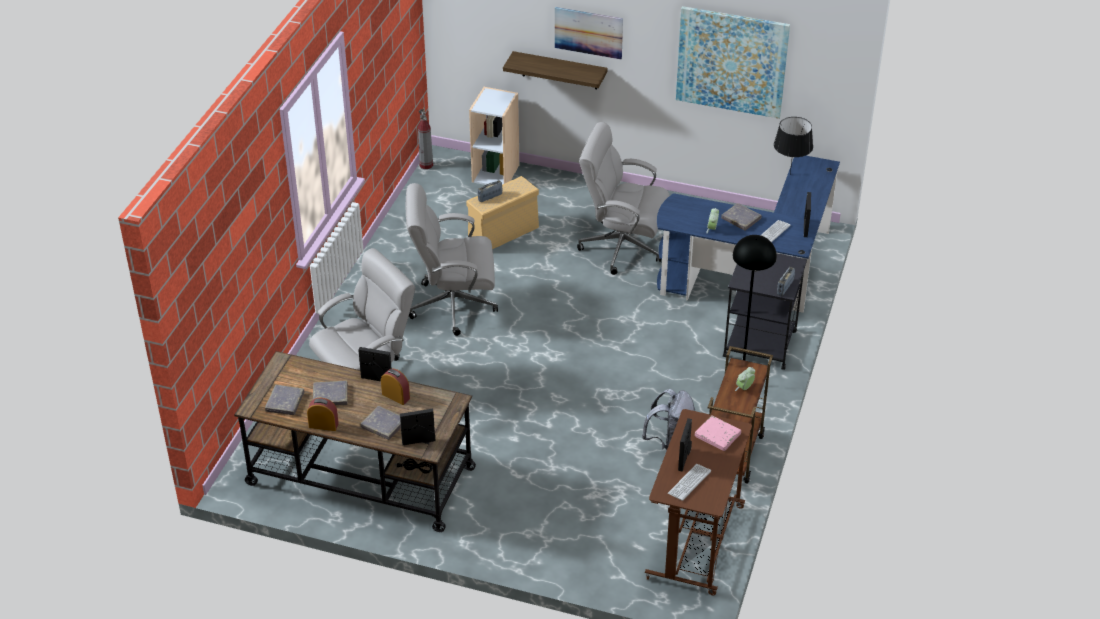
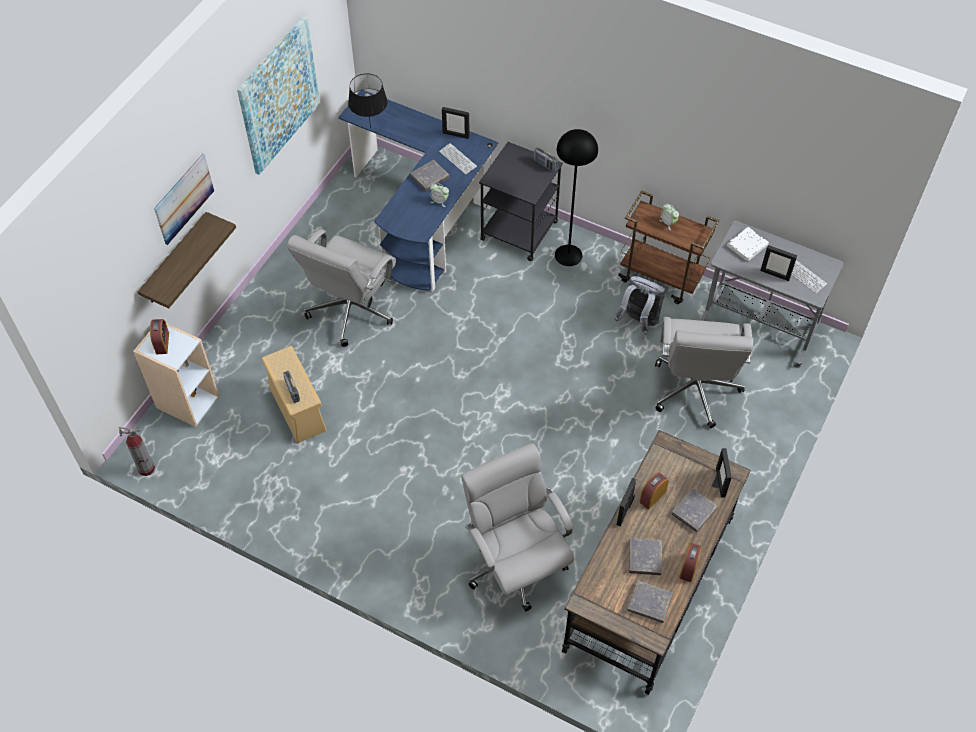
camera: 80 degrees left, 15 degrees up
(453, 305) = (405, 470): grey office chair -> grey office chair (695, 388)
(495, 98) = (162, 343): none -> alarm clock
(695, 543) = (758, 326): brown desk -> grey desk
(717, 435) = (747, 246): pink book -> white book

